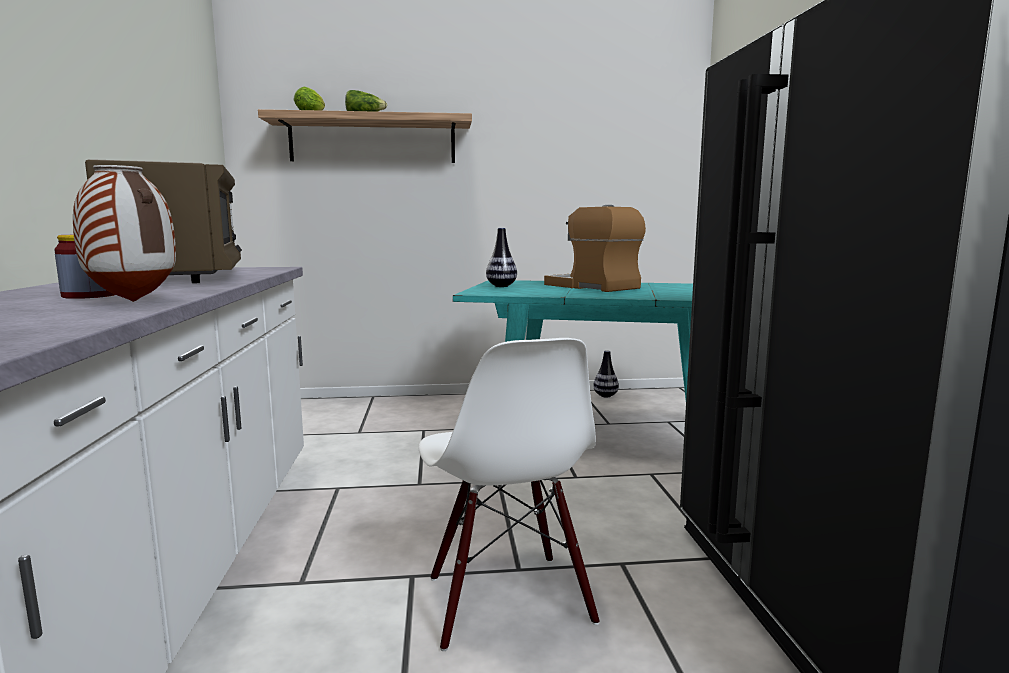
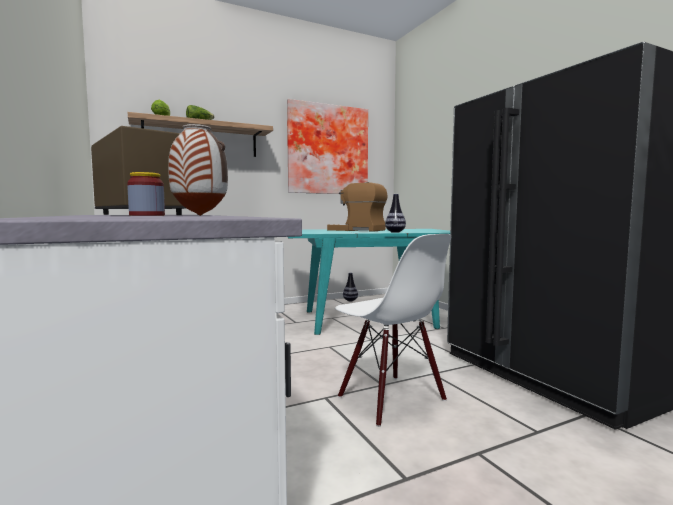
camera: 20 degrees left, 5 degrees down
(501, 286) = (304, 231): vase -> vase (395, 232)
(576, 145) = (327, 150): none -> picture

